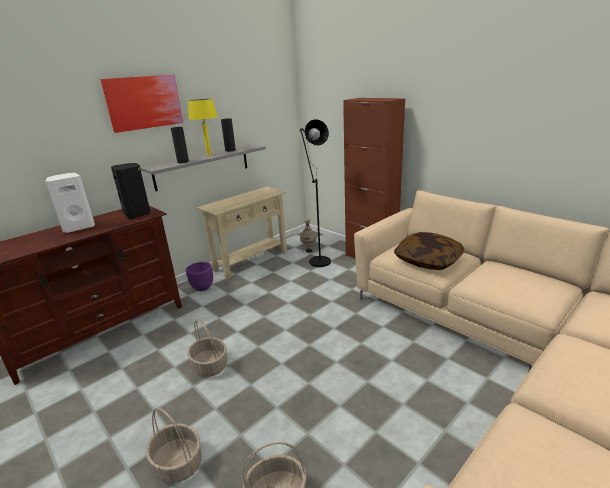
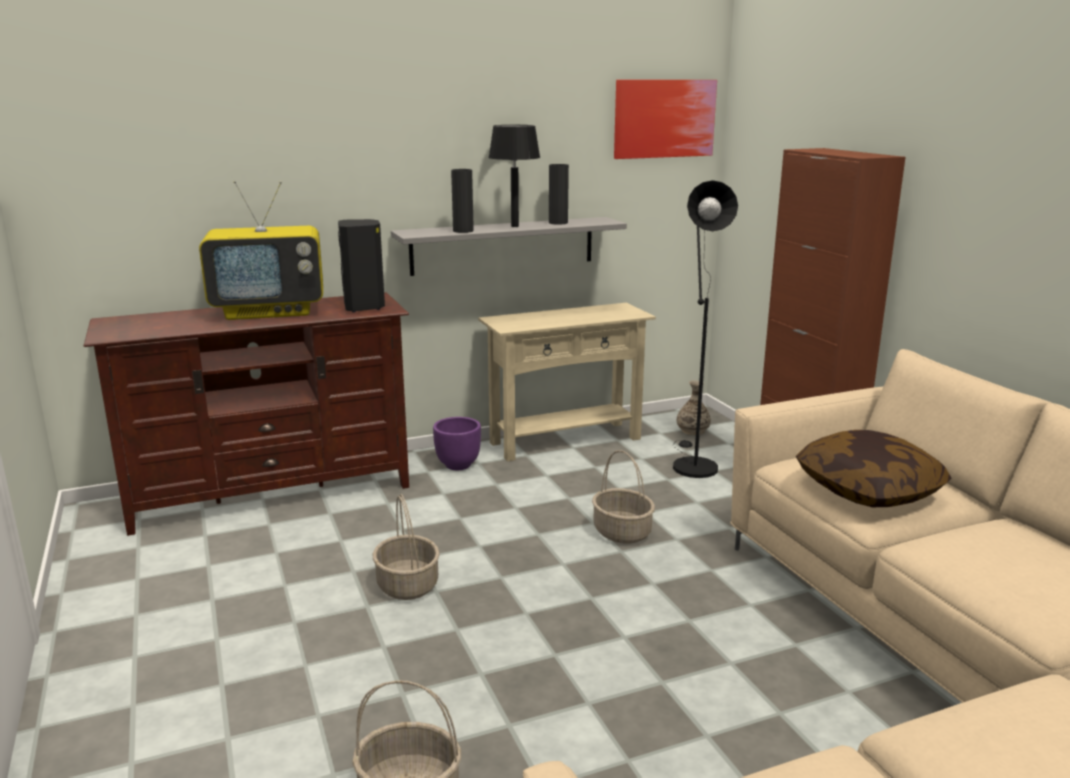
camera: 20 degrees right, 5 degrees down
(78, 227) = (270, 311): white speaker -> television
(144, 102) = (417, 122): picture -> picture (664, 118)
(177, 464) = (291, 701): basket -> basket (621, 532)
(209, 155) = (514, 226): yellow table lamp -> black table lamp

